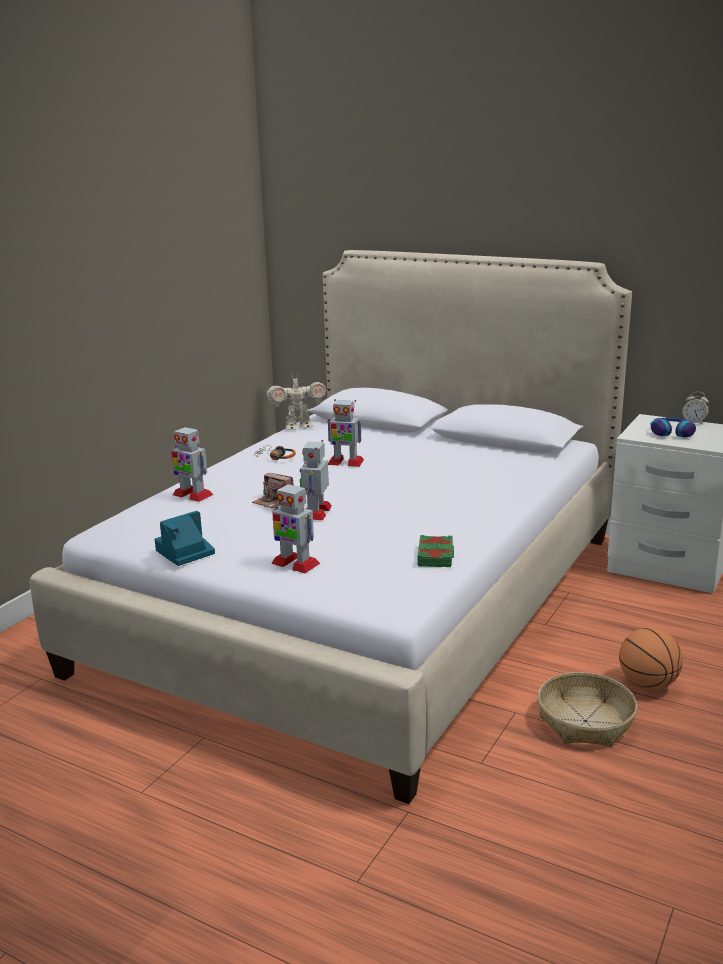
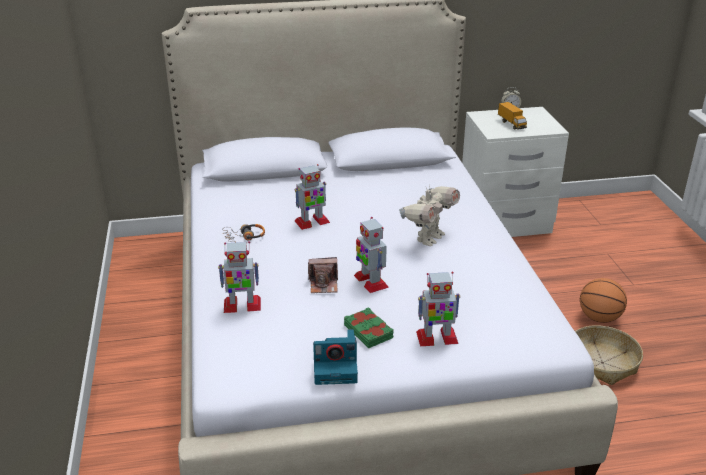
camera: 40 degrees left, 10 degrees up
(184, 552) = (336, 368): camera -> camera turned 105 degrees counterclockwise
(298, 427) = (209, 196): toy robot -> toy robot (428, 238)
(436, 556) = (513, 287): green book -> green book (369, 331)
(672, 432) = (511, 124): headphones -> toy truck

